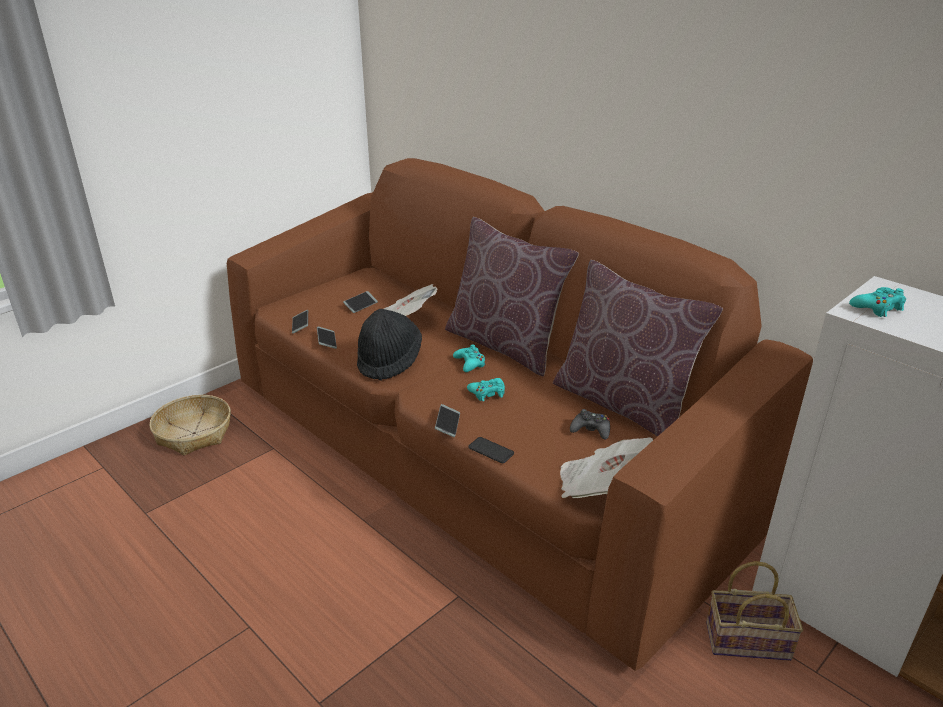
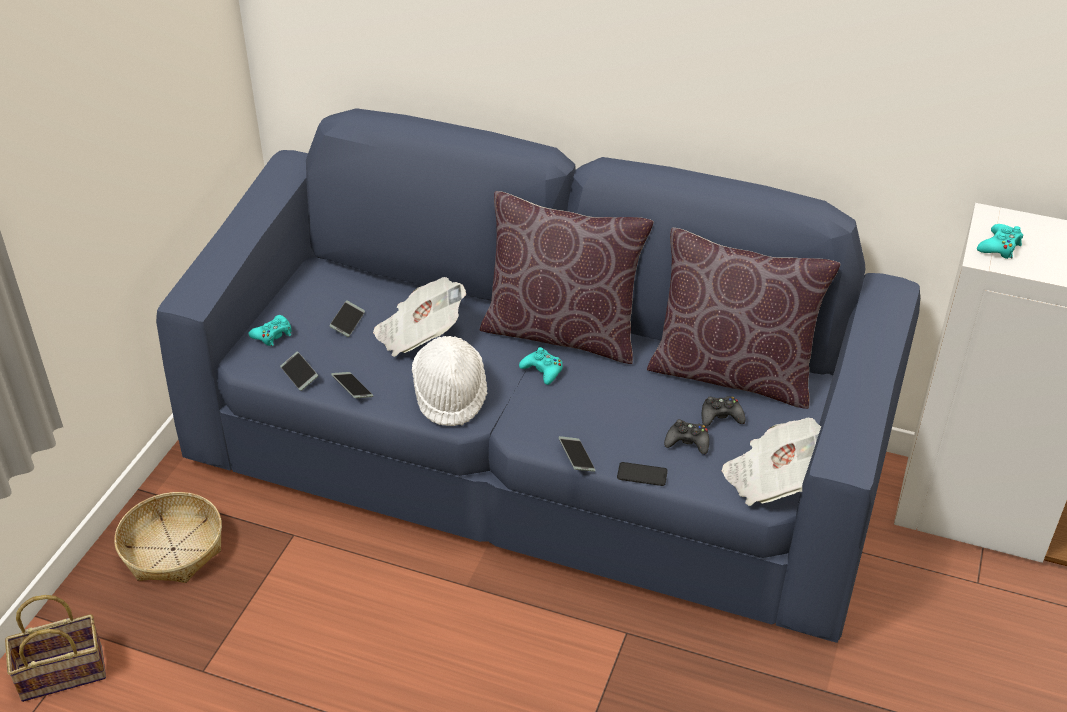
camera: 25 degrees left, 10 degrees up
(389, 361) = (450, 395): black hat -> white hat
(472, 453) = (534, 463): brown sofa -> blue sofa
(487, 393) = (589, 404): turquoise game controller -> turquoise game controller (273, 335)
(548, 439) = (687, 442): none -> black game controller
(749, 639) = (911, 573): basket -> basket (64, 671)

